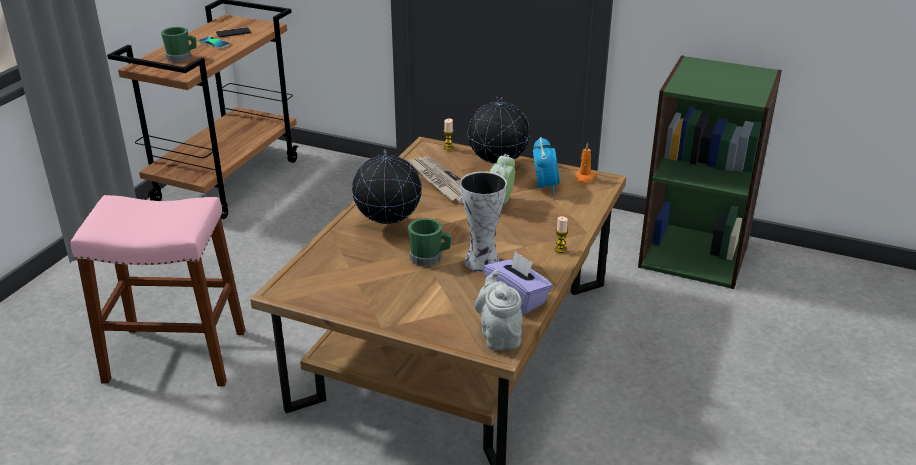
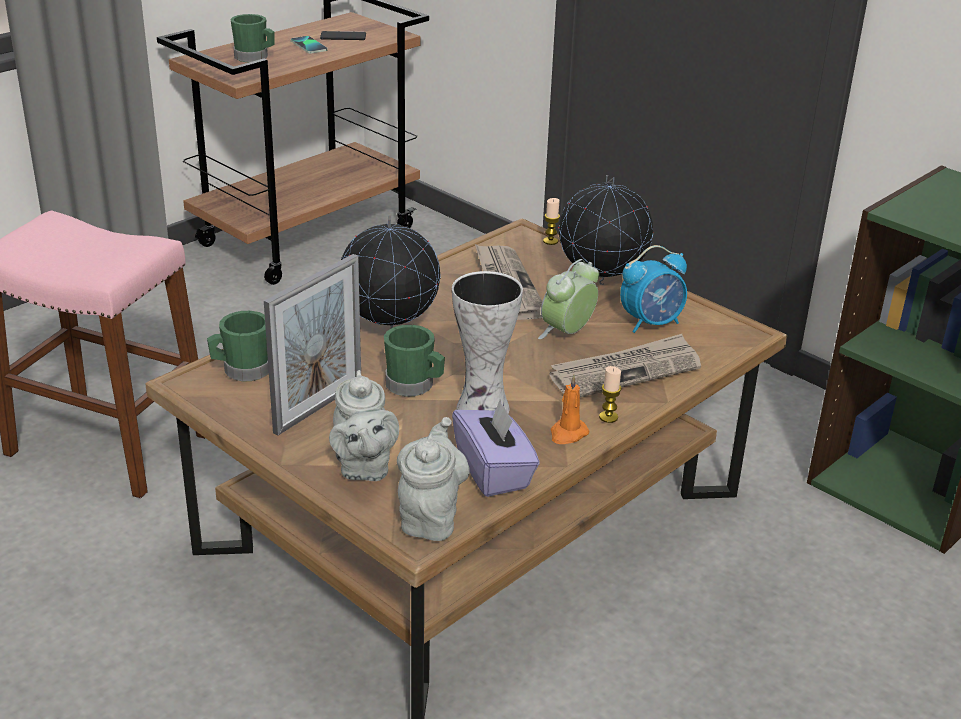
camera: 20 degrees right, 0 degrees up
(310, 275) = (242, 370): none -> green mug
(379, 286) = (318, 407): none -> picture frame
(435, 317) = (363, 468): none -> grey teapot
(545, 186) = (651, 323): alarm clock -> alarm clock turned 45 degrees clockwise
(550, 219) = (625, 371): none -> newspaper
(584, 178) = (719, 323): orange candle -> orange candle (568, 434)

